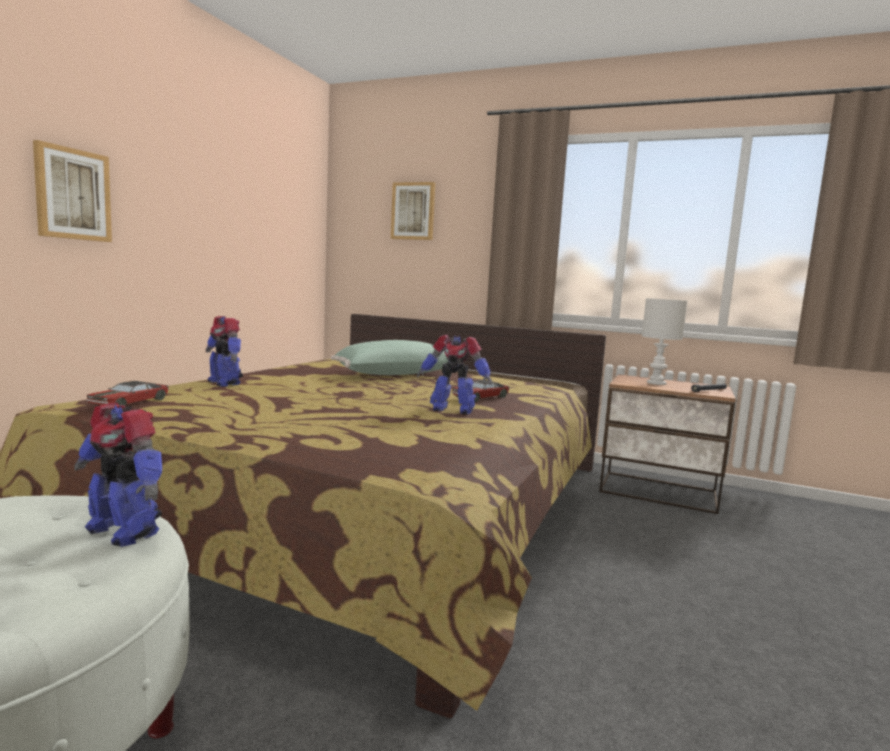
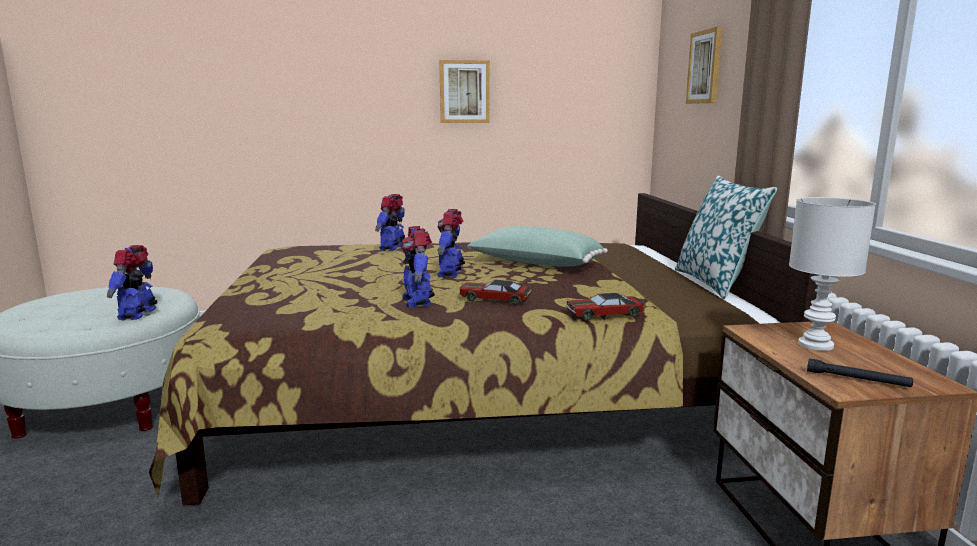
camera: 60 degrees right, 5 degrees up
(72, 194) = (358, 103): picture -> picture (464, 92)
(129, 403) = (300, 251): toy car -> toy car (604, 314)
(378, 390) = (451, 273): none -> toy robot
(497, 371) = (716, 283): none -> pillow

